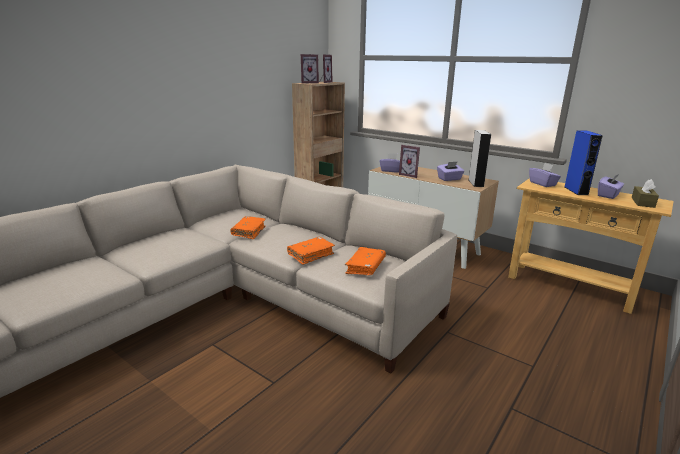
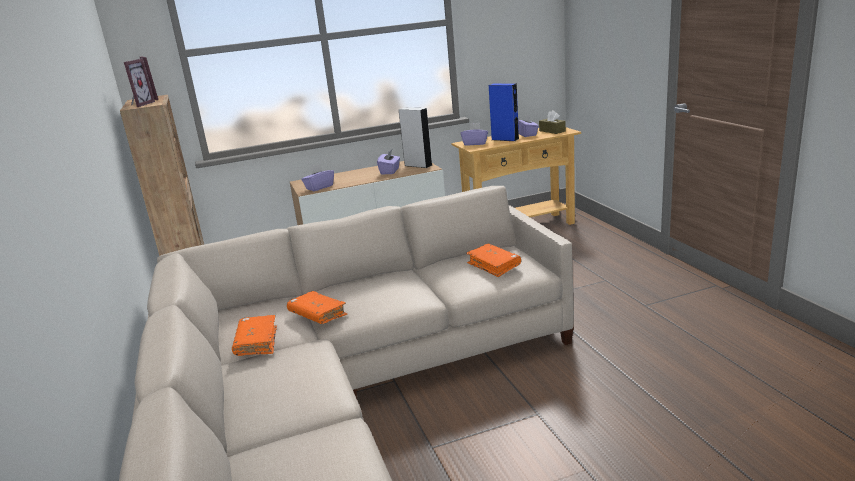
camera: 55 degrees left, 0 degrees up
(311, 255) = (431, 288): orange book -> orange book (257, 342)
(410, 175) = (350, 182): picture frame -> none

